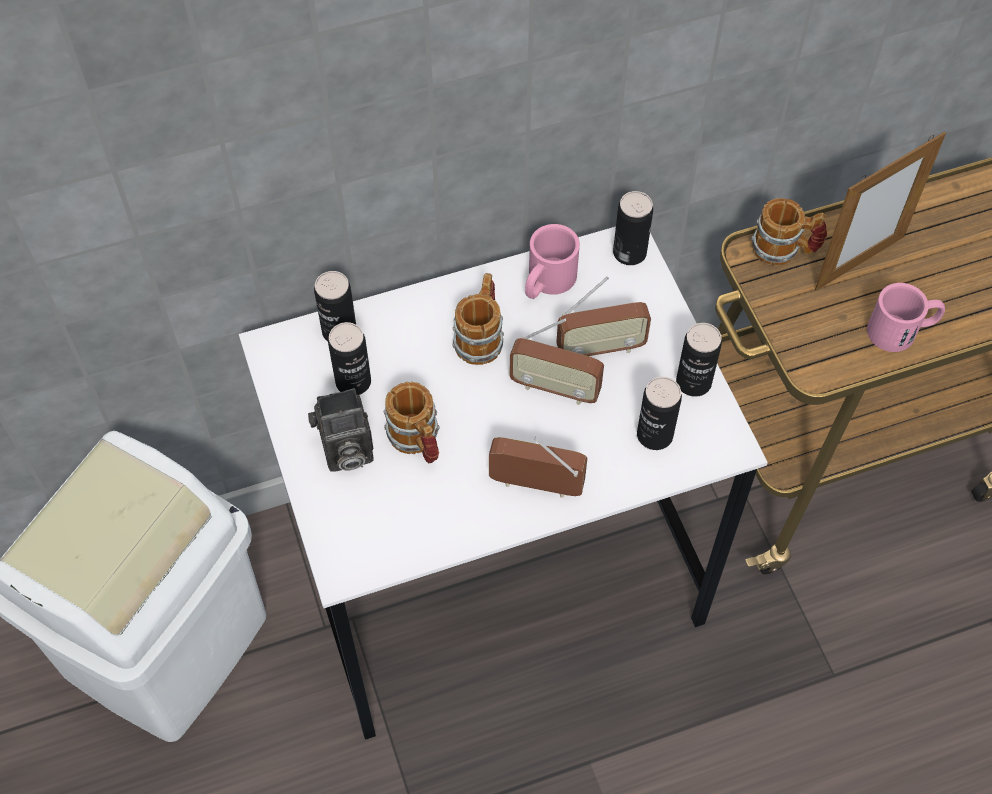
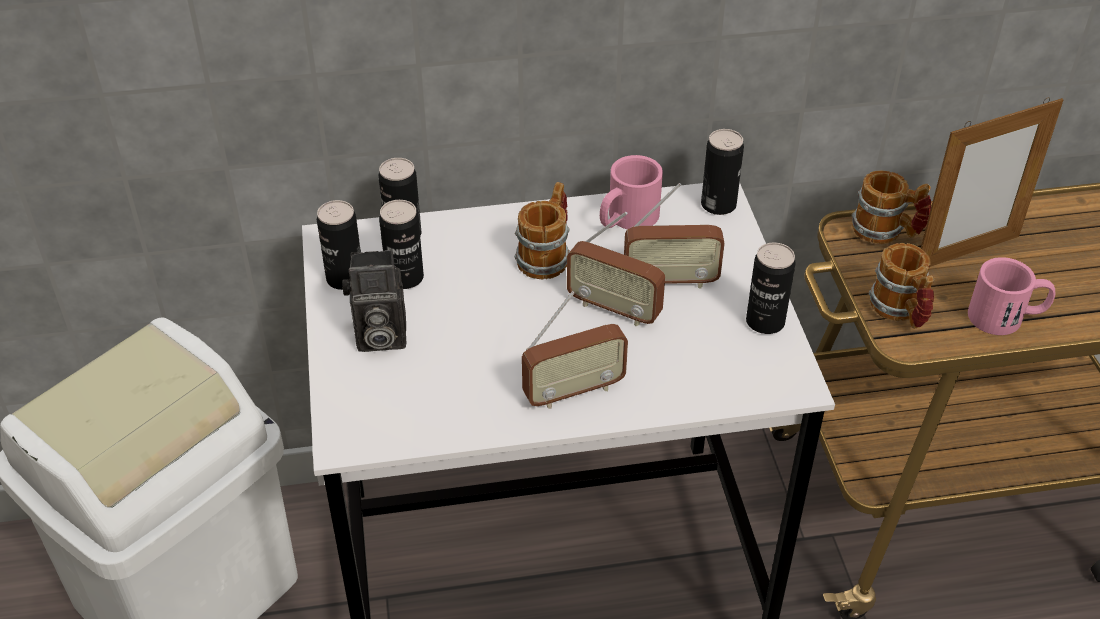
camera: 10 degrees right, 15 degrees down
(417, 441) = (457, 337): mug -> mug (900, 312)
(536, 485) = (573, 391): radio -> radio turned 135 degrees clockwise
(654, 435) = (713, 363): can -> can (345, 278)

